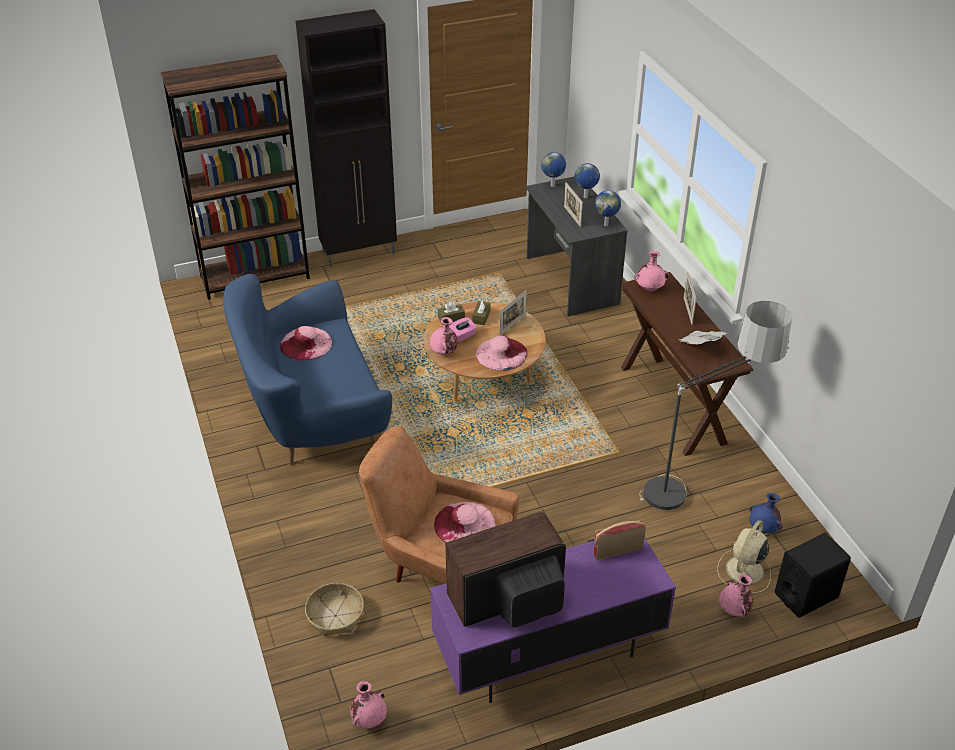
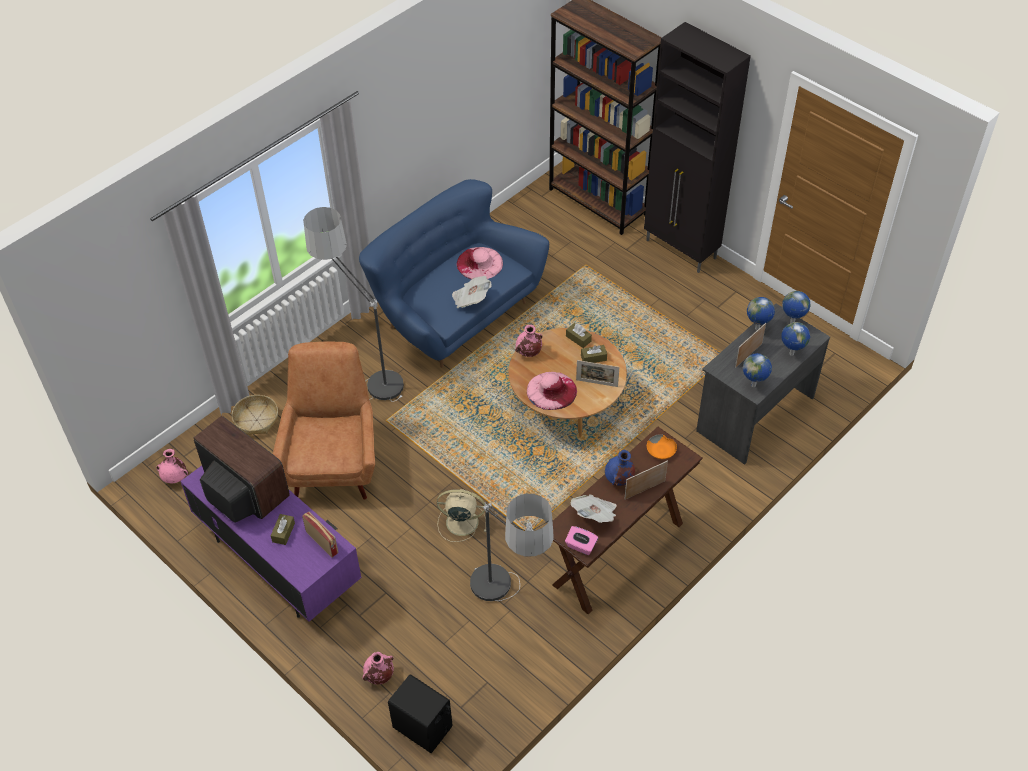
camera: 65 degrees right, 10 degrees up
(336, 503) = (364, 372): none -> floor lamp
(349, 364) = (471, 299): none -> newspaper
(462, 336) = (558, 355): pink tissue box -> pink tissue box (581, 546)
(465, 524) = (330, 443): pink hat -> none
(547, 203) = (757, 329): none -> globe
(587, 579) = (283, 532): none -> brown tissue box
(650, 289) = (661, 451): pink vase -> orange bowl
(744, 571) = (428, 671): beige fan -> beige fan (460, 522)
(763, 529) = (488, 673): blue vase -> blue vase (619, 479)

